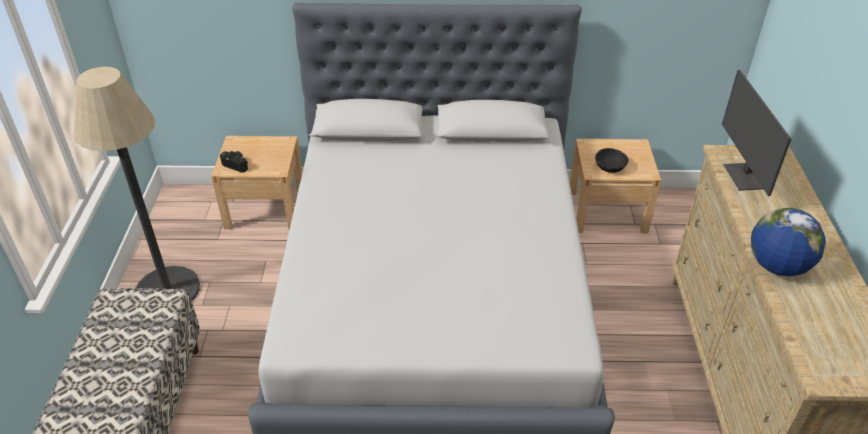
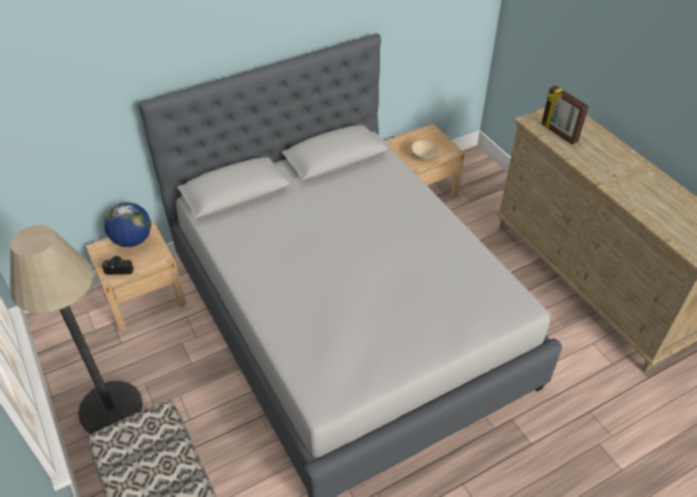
camera: 30 degrees left, 5 degrees up
(609, 167) = (423, 156): black bowl -> beige bowl
(745, 177) = (558, 133): monitor -> picture frame
(777, 266) = (624, 192): globe -> globe (132, 240)

